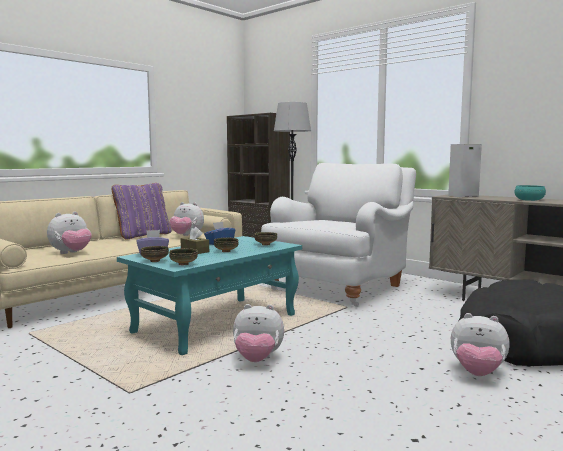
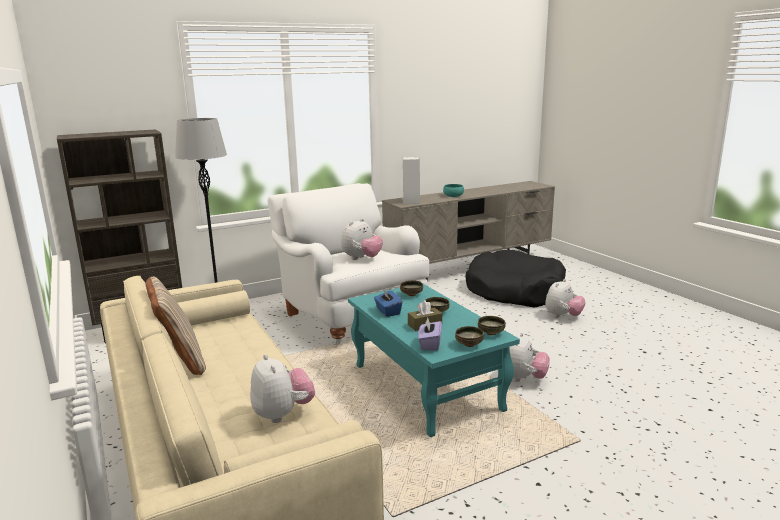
camera: 70 degrees left, 10 degrees up
(143, 235) = (180, 361): purple pillow -> beige pillow
(186, 236) = (226, 334): plush toy -> plush toy (362, 258)

